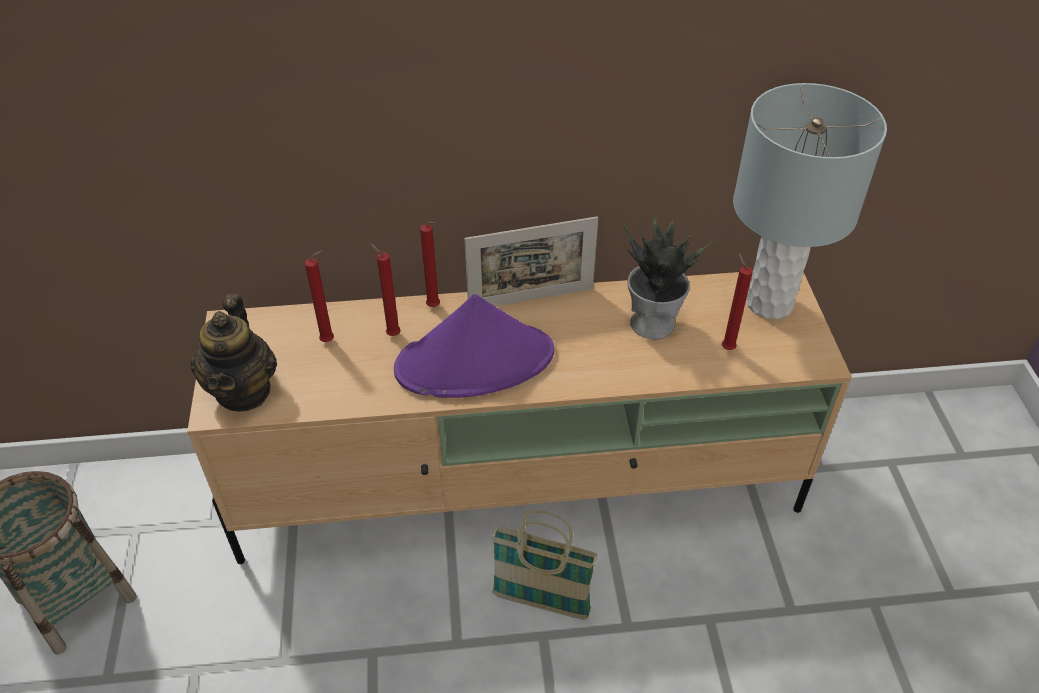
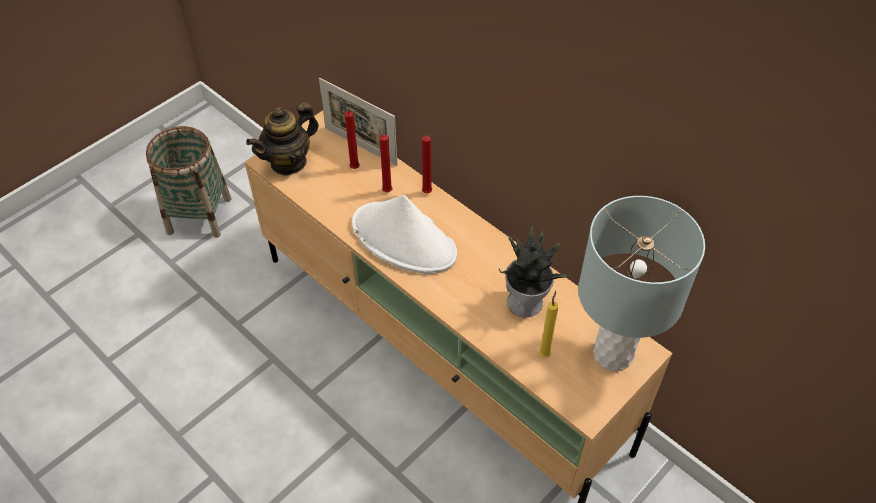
camera: 50 degrees right, 5 degrees up
(475, 361) = (404, 239): purple hat -> white hat
(531, 299) = (481, 231): picture frame -> picture frame (360, 146)
(541, 603) = (372, 416): basket -> none
(726, 347) = (544, 353): red candle -> yellow candle

